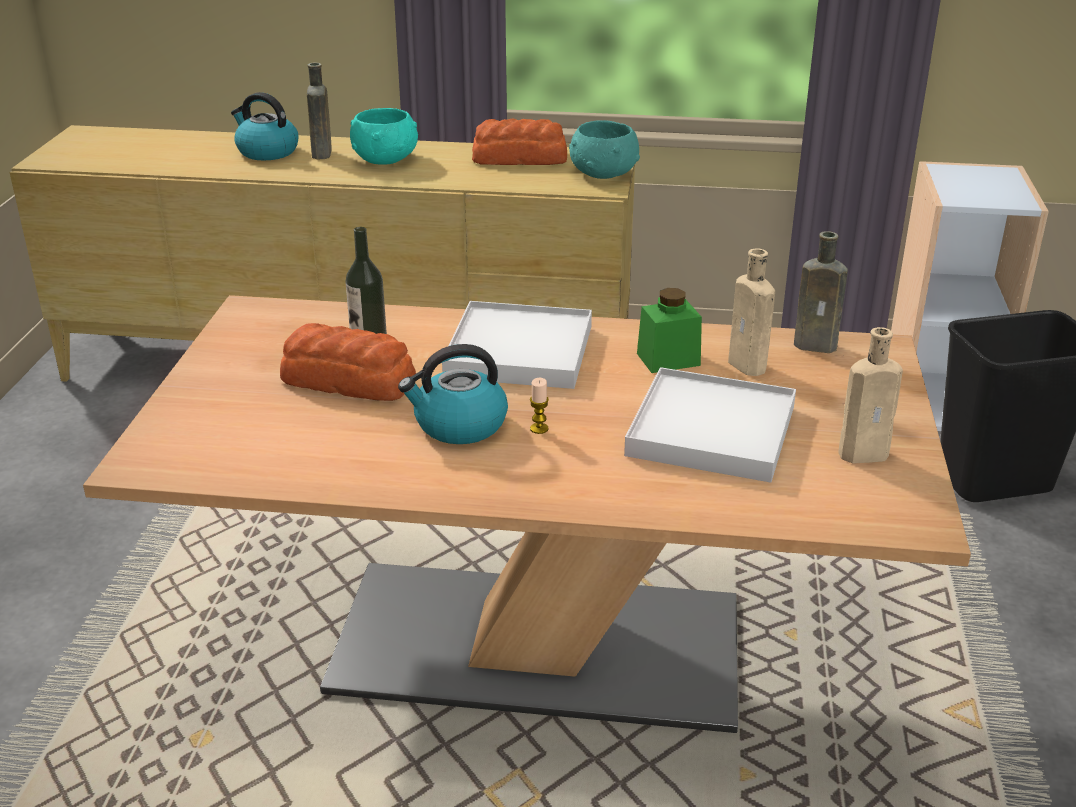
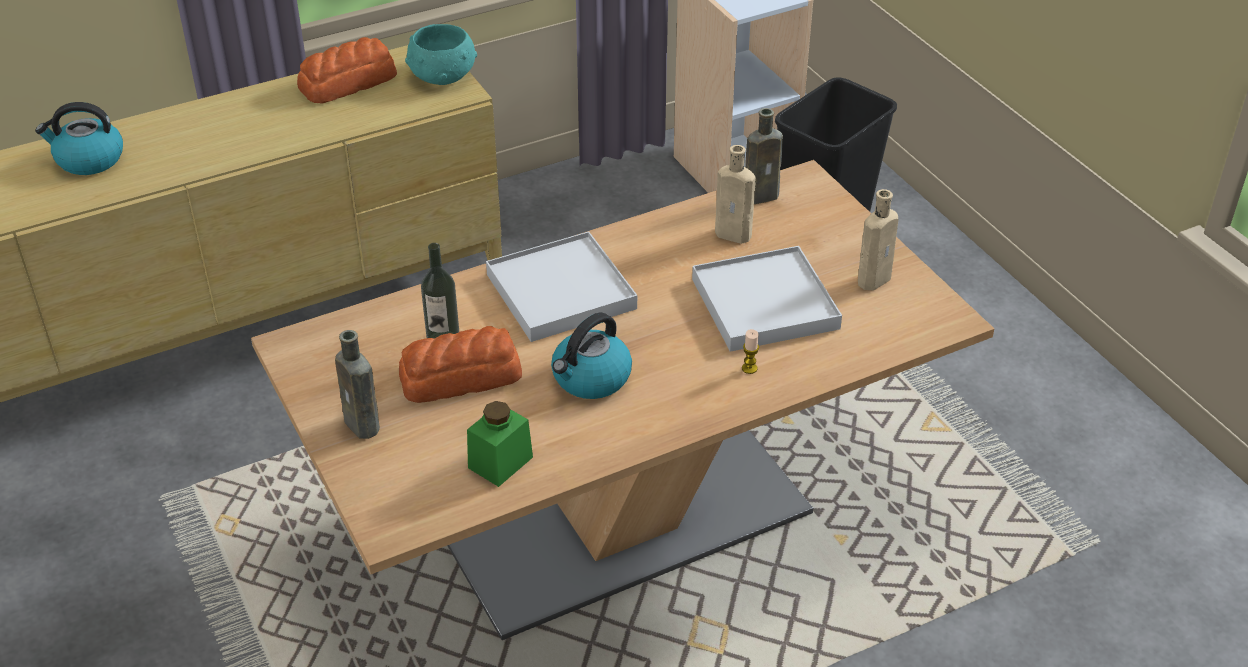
camera: 35 degrees left, 10 degrees up
(322, 154) = (151, 143): brown bottle -> brown bottle (364, 426)
(386, 159) = (223, 127): turquoise bowl -> none
(539, 429) = (649, 355): candle -> candle (749, 368)
(668, 359) = (675, 252): green jar -> green jar (500, 462)

